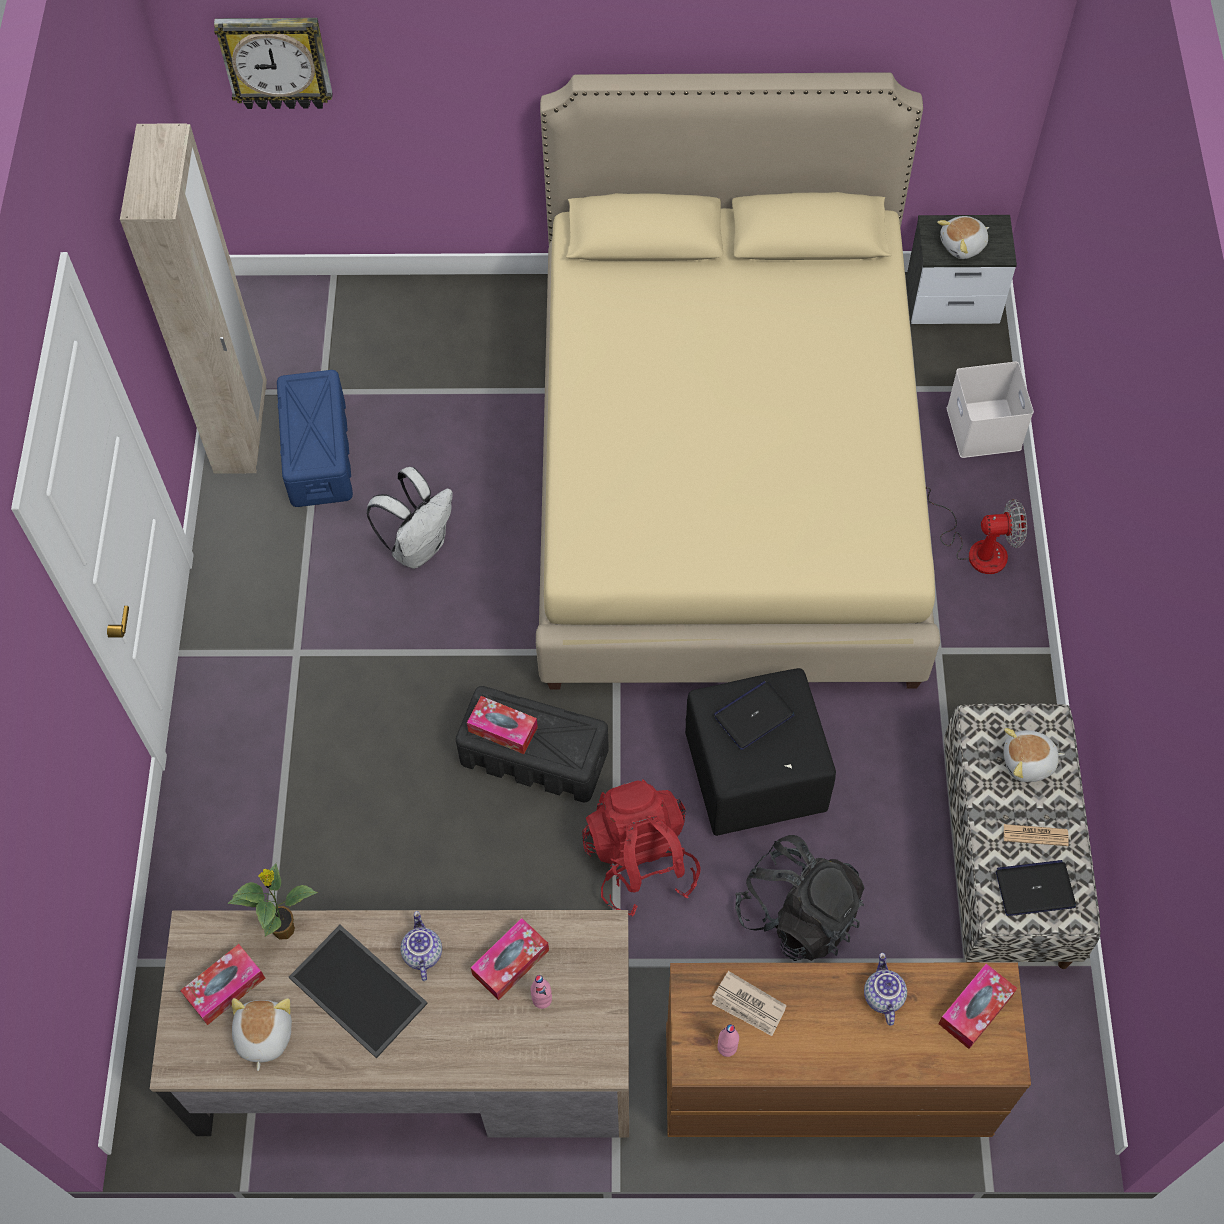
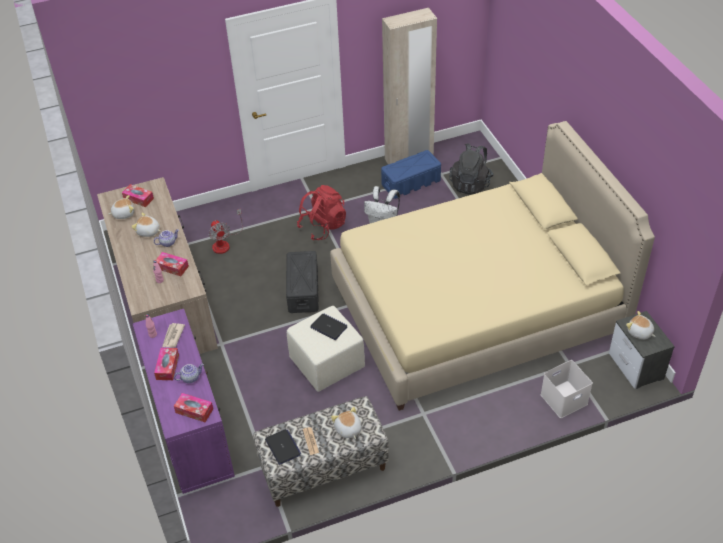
camera: 70 degrees right, 15 degrees down
(276, 61) = (508, 44): wall clock -> none
(285, 928) = (166, 205): potted plant -> none
(360, 990) = (148, 231): tray -> plush toy
(503, 729) = (298, 263): tissue box -> tissue box (167, 367)
(640, 861) = (269, 338): red backpack -> red backpack (323, 226)
(756, 775) = (326, 364): black ottoman -> beige ottoman
(798, 913) = (266, 397): black backpack -> black backpack (470, 184)
(823, 1082) = (191, 427): brown dresser -> purple dresser
(976, 548) = (490, 414): fan -> fan (224, 243)

